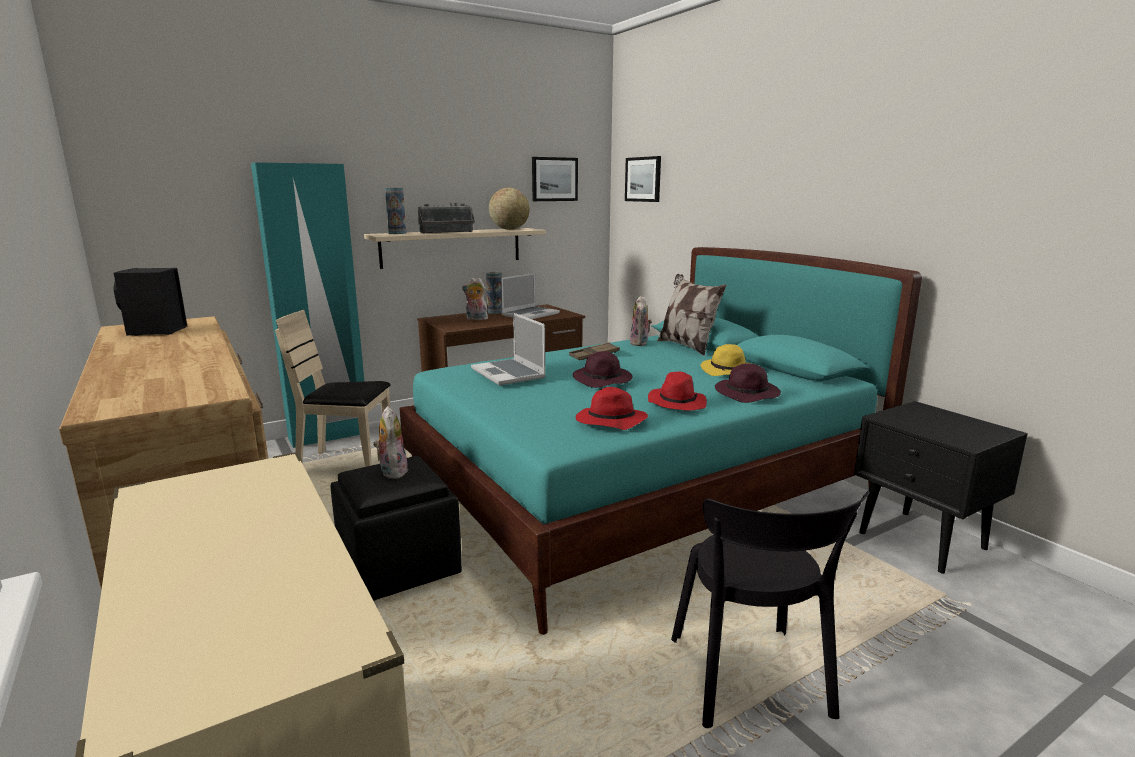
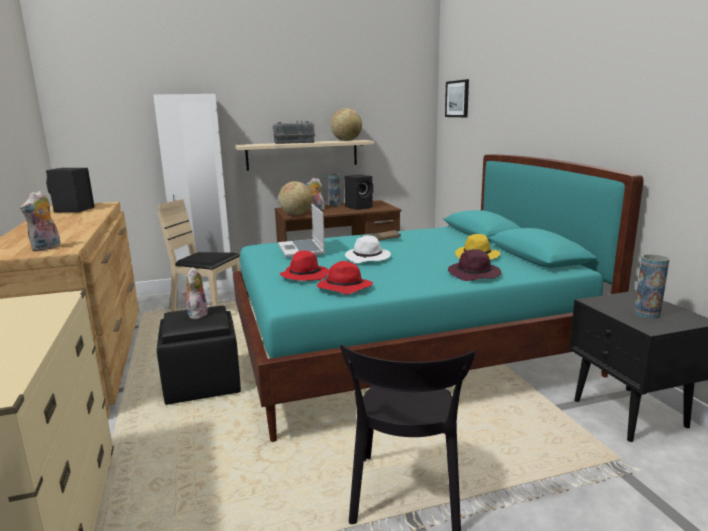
camera: 15 degrees right, 0 degrees up
(329, 436) = (206, 291): turquoise wardrobe -> white wardrobe
(397, 233) = (258, 144): vase -> vase (647, 314)
(456, 326) = (296, 214): none -> globe
(530, 314) = (359, 207): laptop -> black speaker
(554, 179) = (387, 100): picture -> none
(603, 380) = (368, 258): purple hat -> white hat
(640, 343) = (426, 232): plush toy -> plush toy (46, 248)
(676, 403) = (408, 278): red hat -> red hat (304, 275)
(687, 346) = (463, 236): pillow -> none

